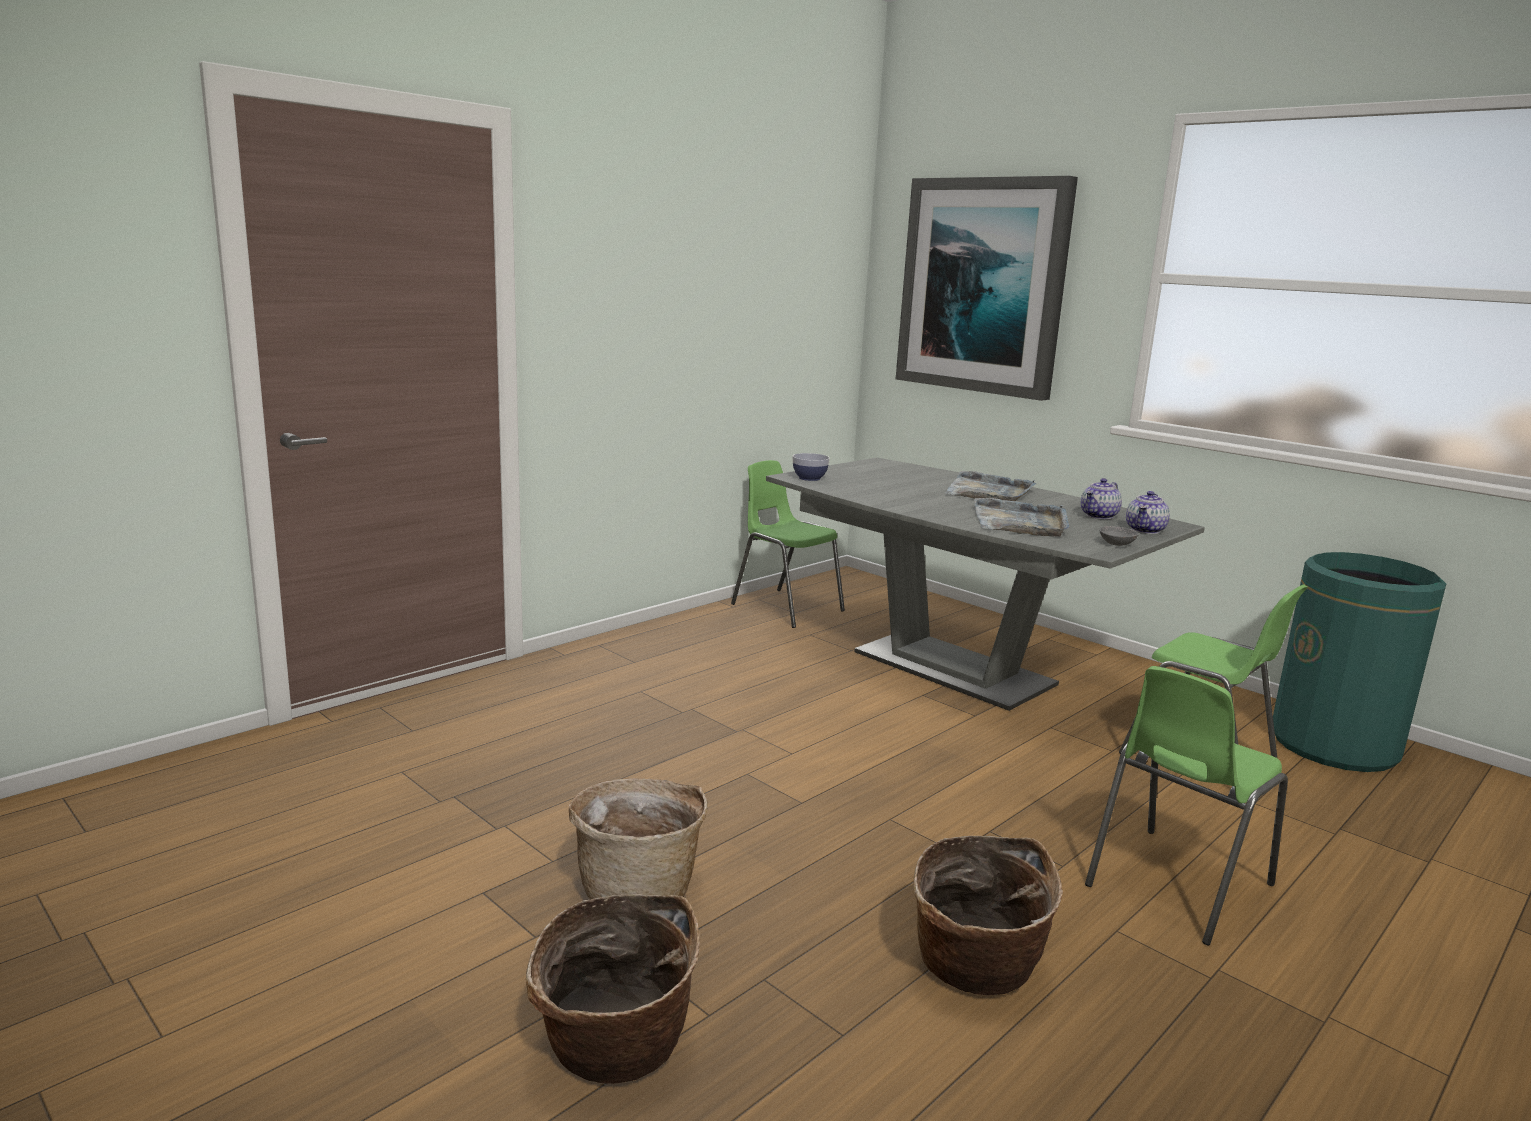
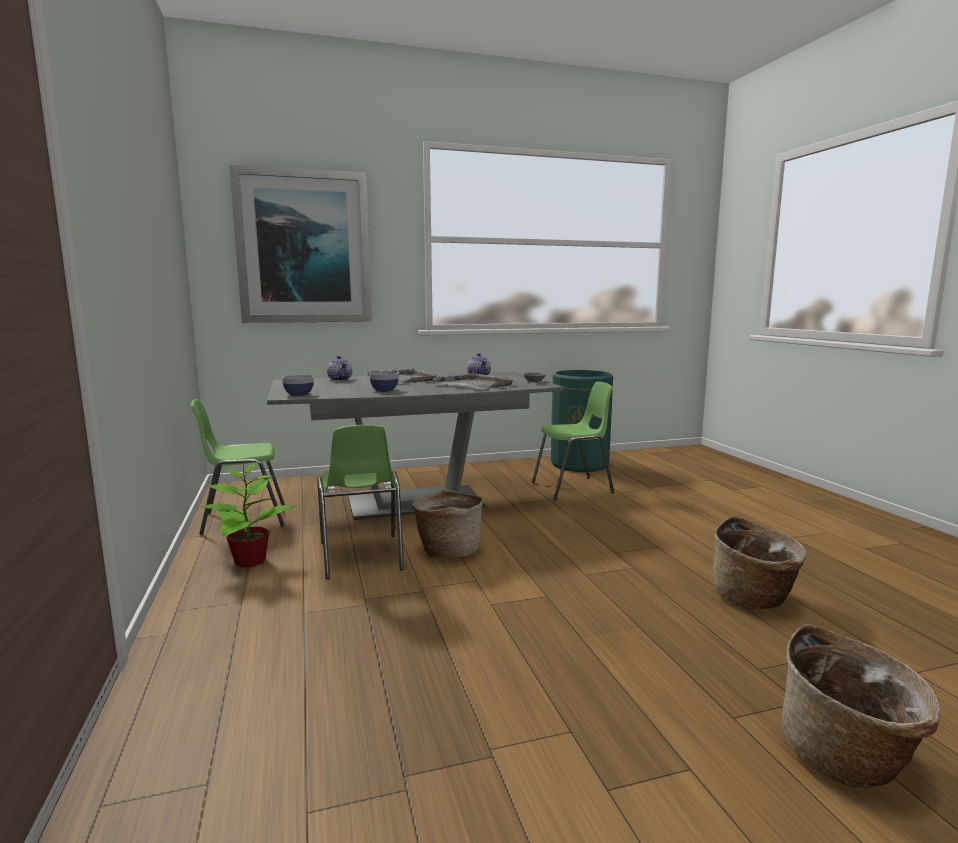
camera: 60 degrees left, 5 degrees down
(638, 890) = (635, 694): basket -> basket (448, 550)
(706, 639) = (249, 561): none -> potted plant
(895, 497) = (384, 390): none -> bowl
(1145, 530) = (514, 376): teapot -> teapot (340, 379)
(1175, 885) = (684, 529): green chair -> green chair (361, 556)

